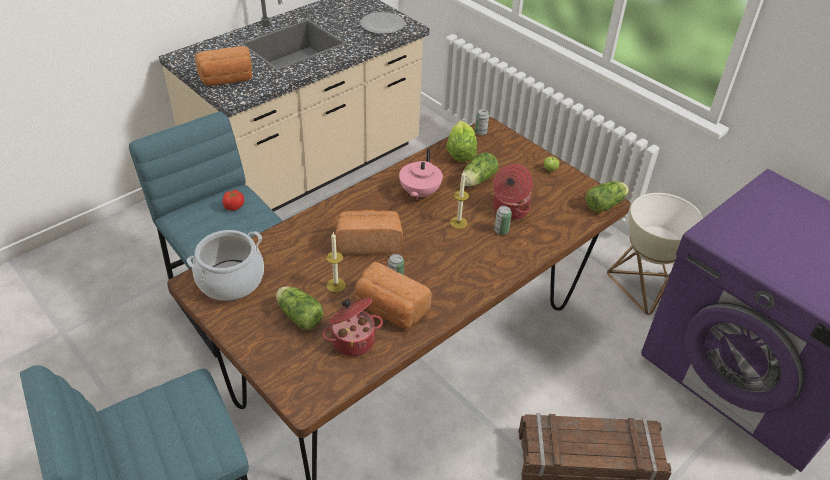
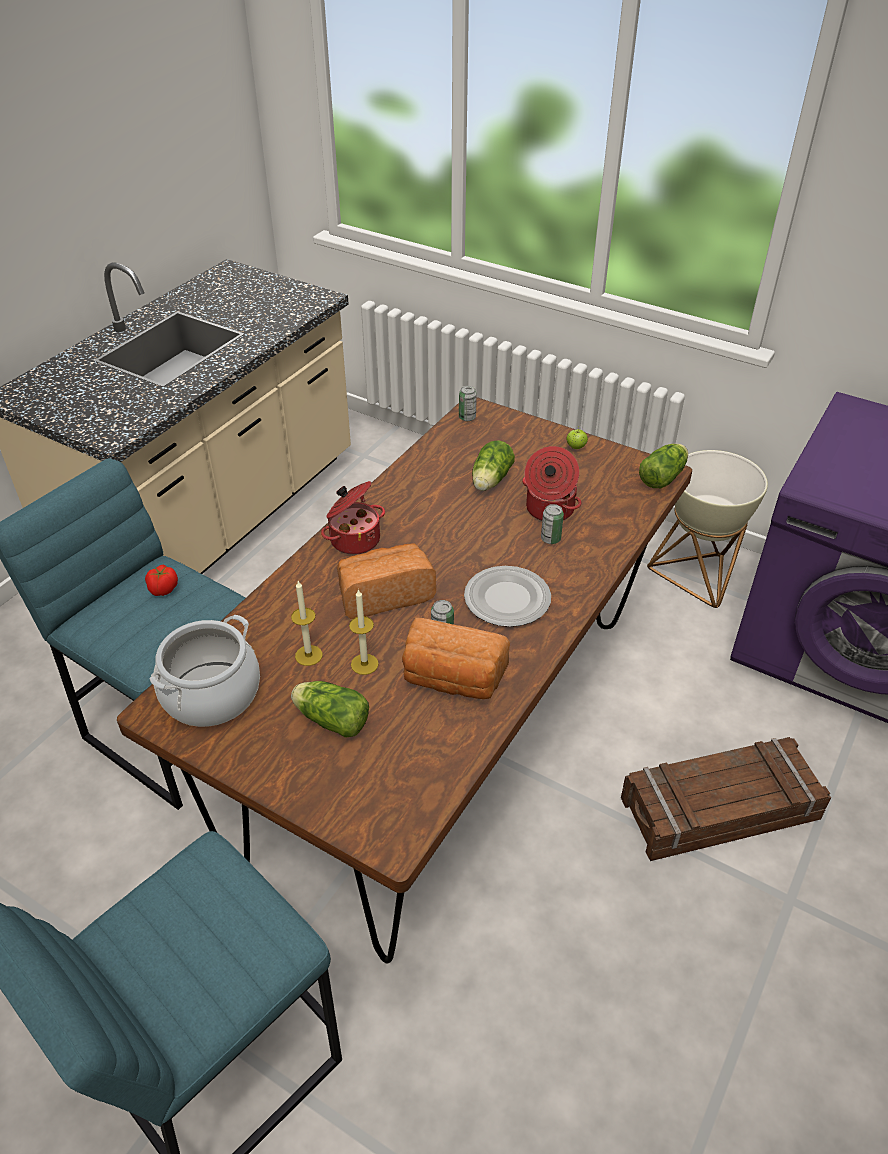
camera: 15 degrees left, 0 degrees up
(227, 80) = (96, 413): bread -> none
(353, 340) = (421, 734): cooking pot -> cooking pot (354, 539)
(382, 25) = (284, 302): plate -> plate (507, 600)
(419, 193) = (422, 513): pink teapot -> none
(458, 223) = (491, 541): candle -> candle (308, 655)
(460, 153) = (453, 450): lettuce -> none

